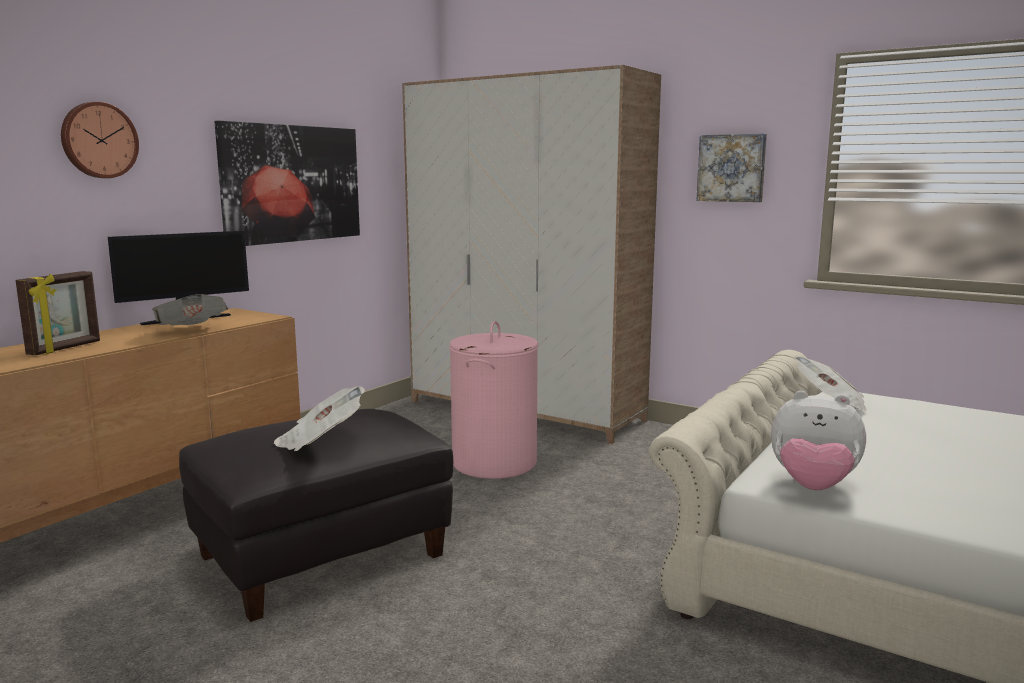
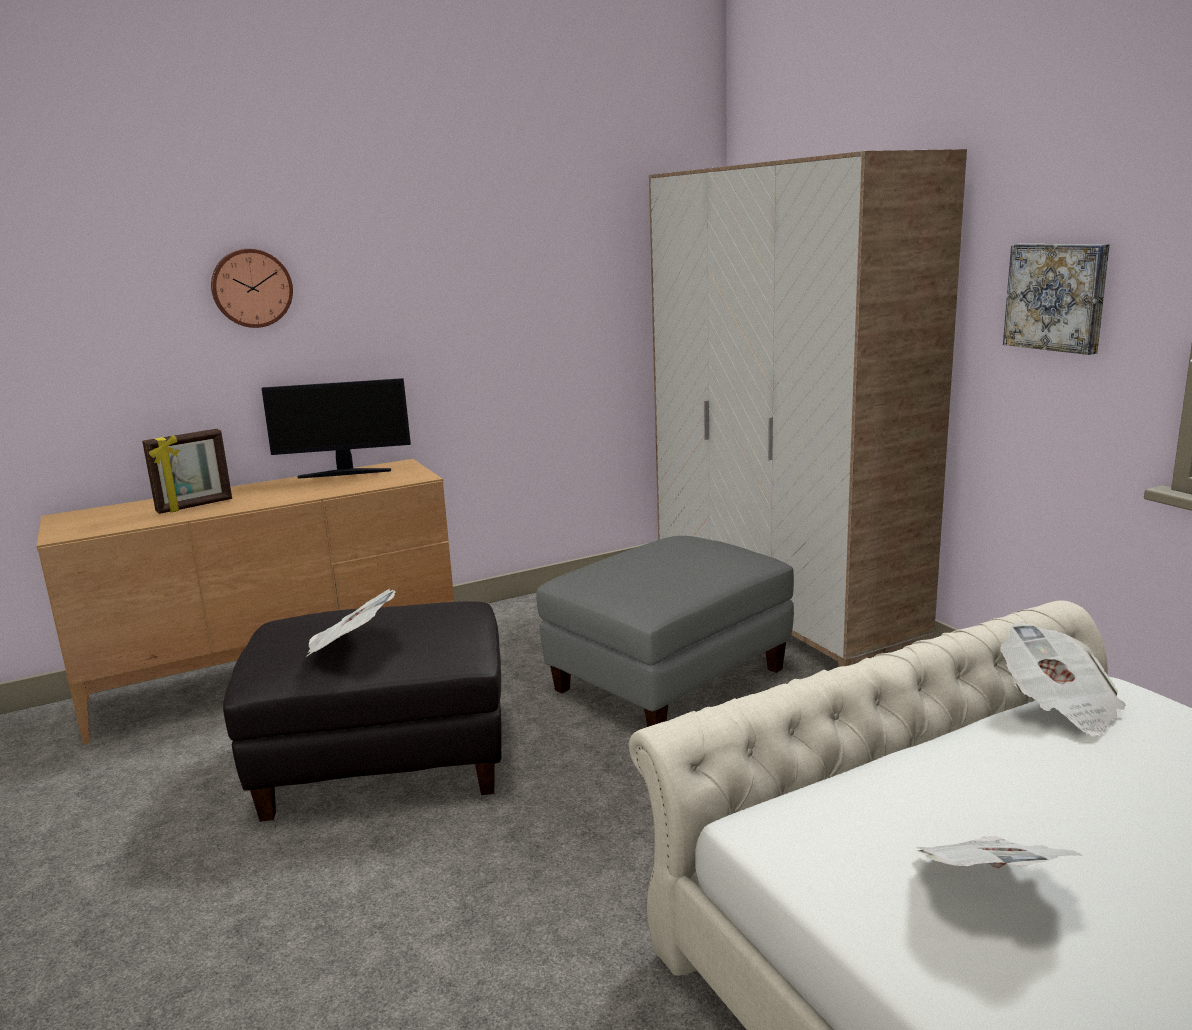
camera: 30 degrees right, 5 degrees up
(192, 330) = (324, 492): newspaper -> newspaper (991, 886)
(292, 183) = (491, 314): picture -> none
(494, 463) = (669, 679): pink laundry basket -> grey ottoman
(813, 487) = (812, 856): plush toy -> none

